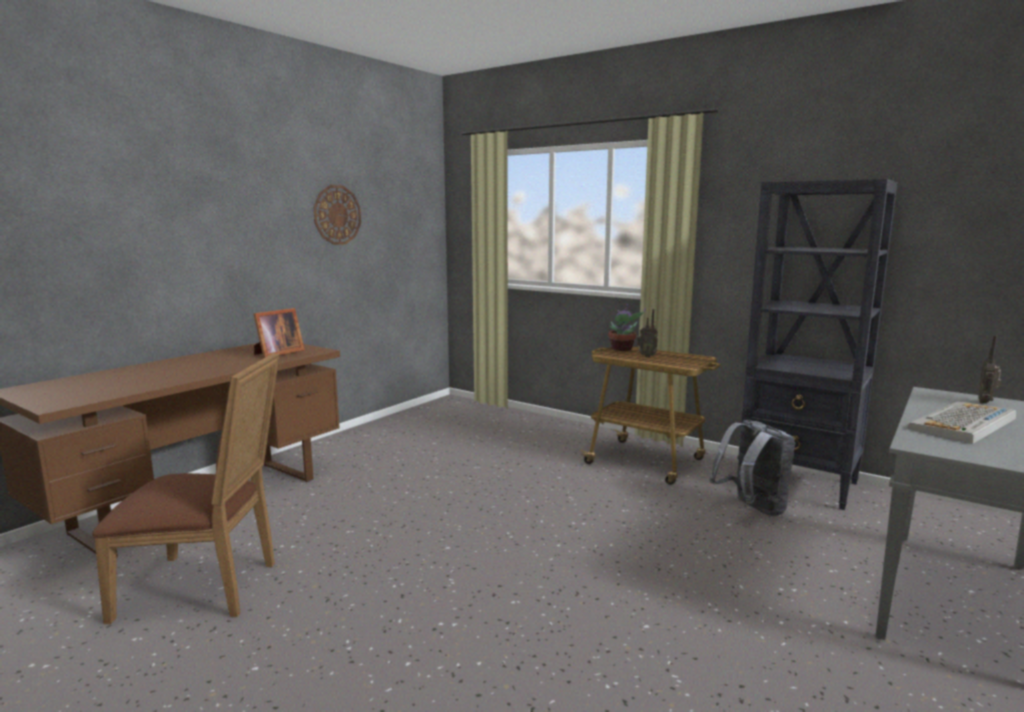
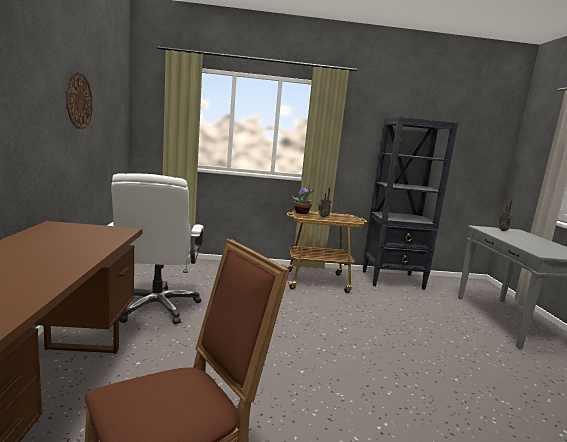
camera: 40 degrees left, 0 degrees up
(277, 353) = (89, 236): picture frame -> none
(398, 451) = (157, 307): none -> white office chair
(752, 509) = (396, 298): grey backpack -> none
(963, 424) = (524, 241): keyboard -> none

